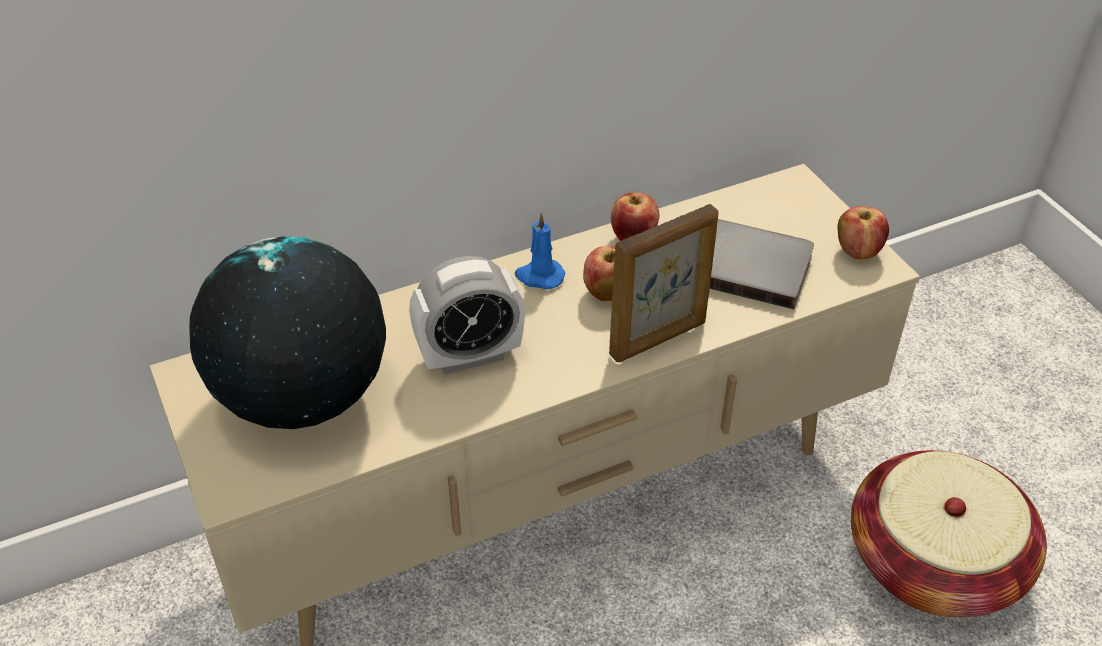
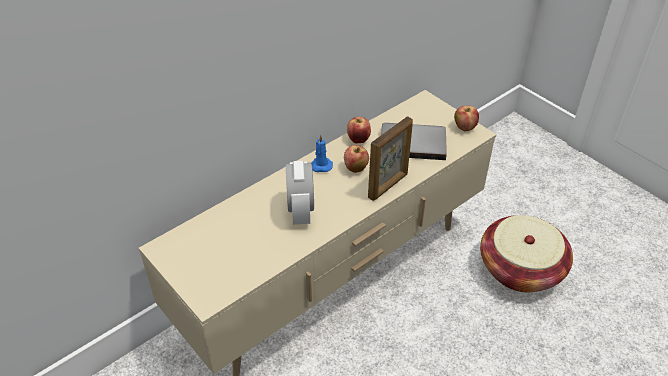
camera: 15 degrees left, 0 degrees up
(301, 398) = (225, 248): globe -> none
(470, 356) = (301, 211): alarm clock -> alarm clock turned 120 degrees clockwise

